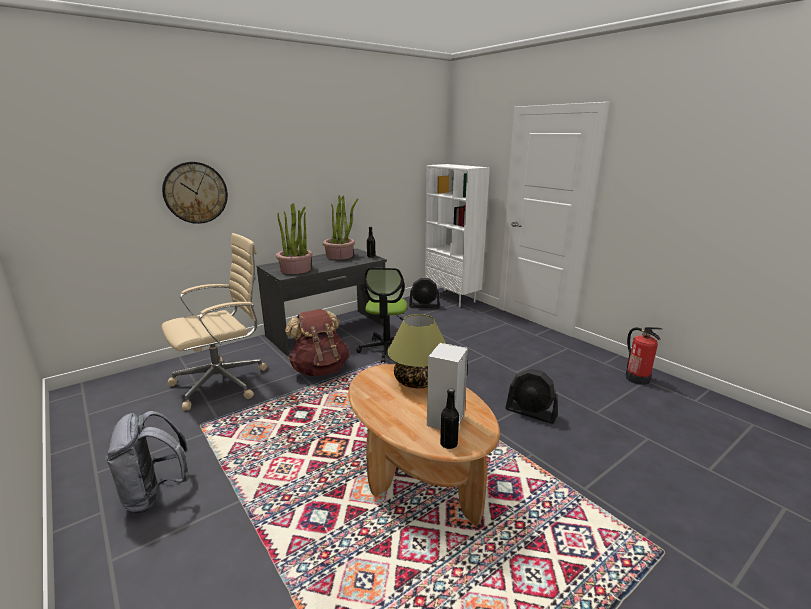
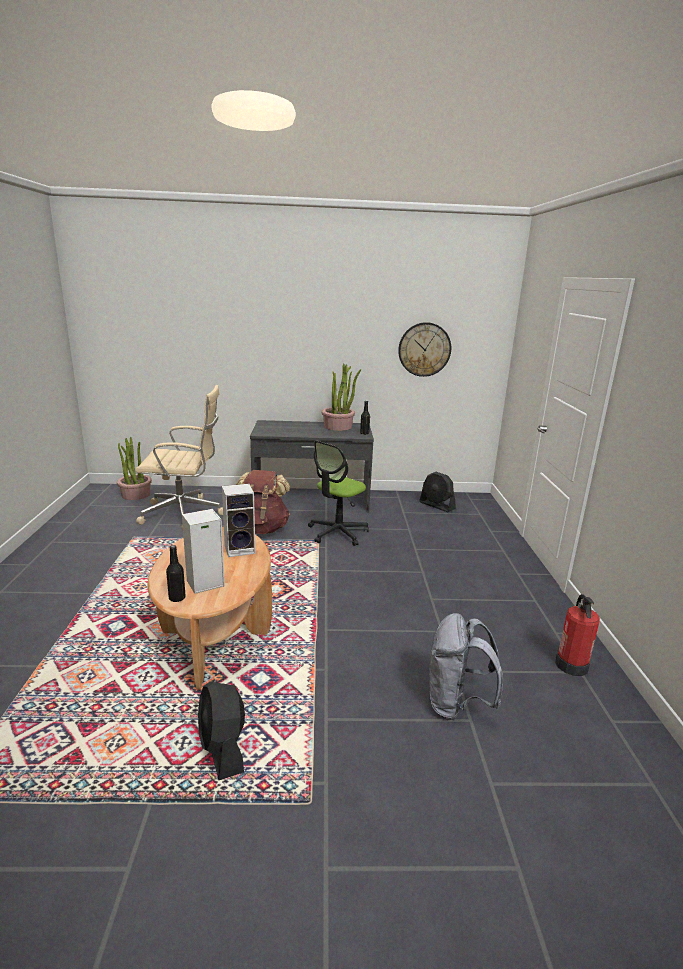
camera: 35 degrees right, 0 degrees up
(155, 494) = (61, 567): grey backpack -> grey backpack (456, 704)
(195, 193) = (212, 345): wall clock -> wall clock (424, 349)
(296, 270) = (278, 430): potted plant -> potted plant (135, 494)
(418, 380) = (241, 549): table lamp -> speaker
(452, 298) = (481, 506): white bookcase -> none
(531, 412) = (383, 638): black fan -> black fan (223, 748)

